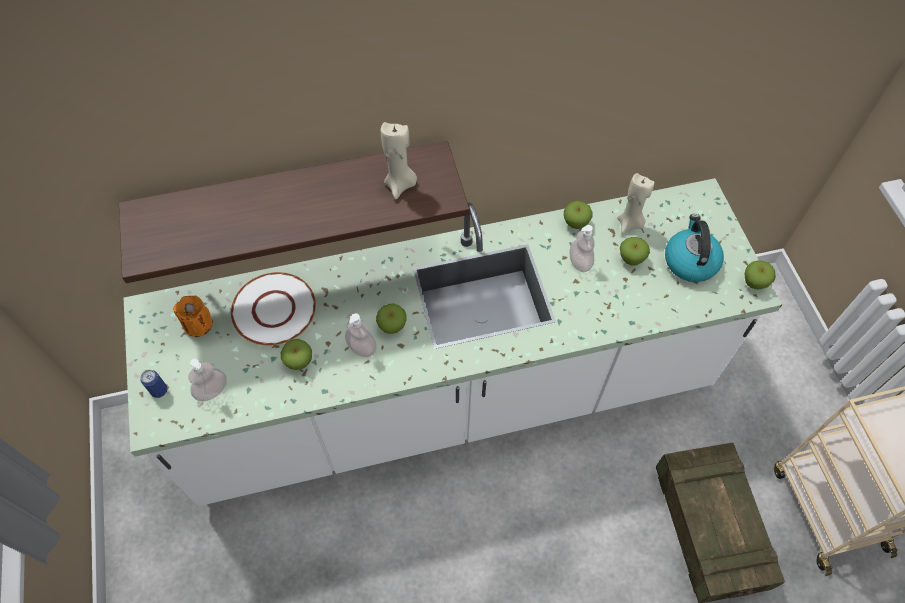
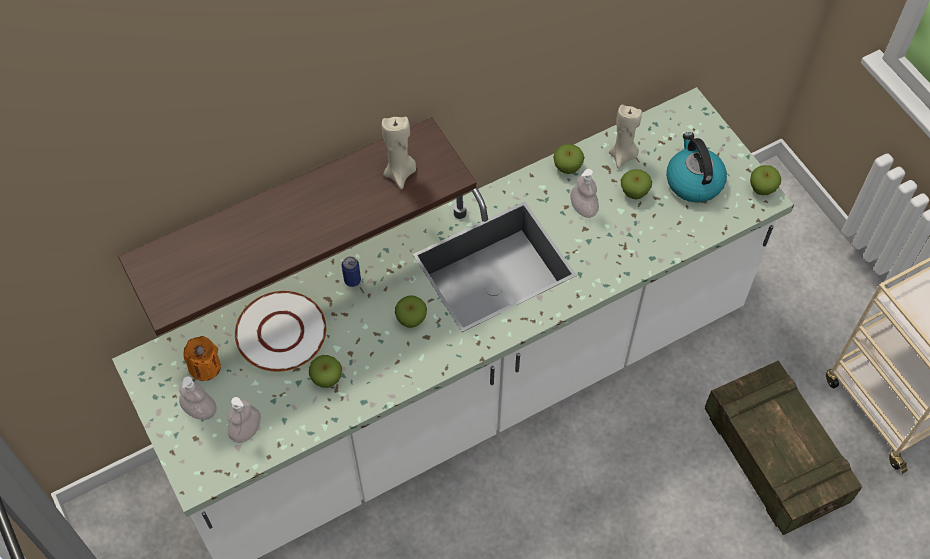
camera: 15 degrees left, 0 degrees up
(159, 390) = (190, 444): can -> can (352, 280)
(362, 347) = (387, 348): soap dispenser -> soap dispenser (200, 410)

